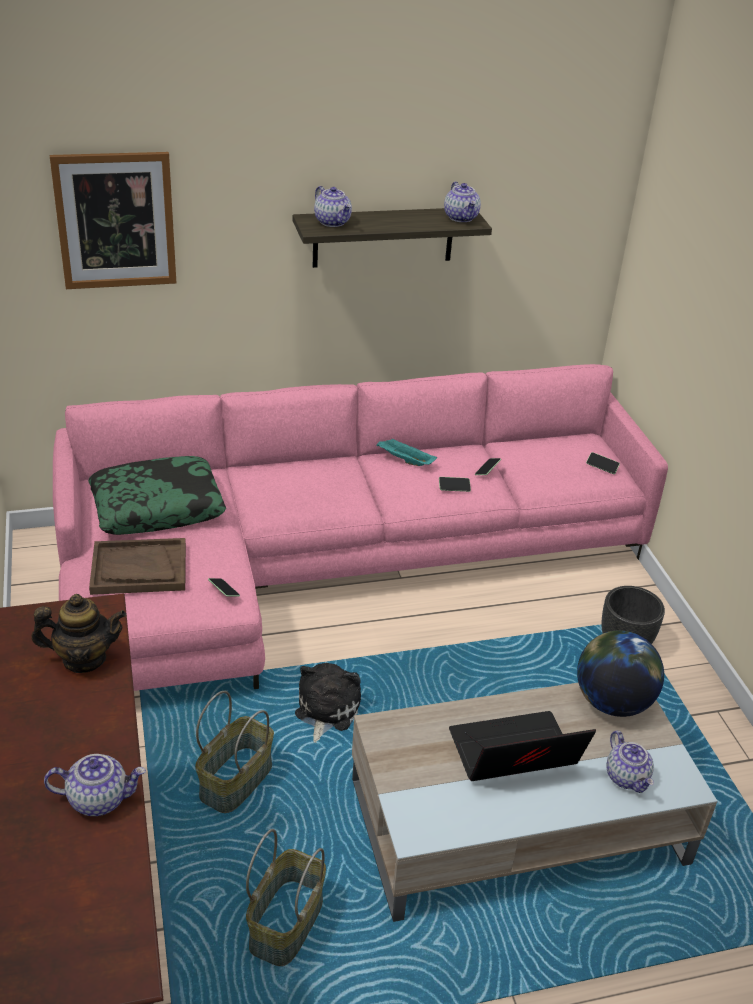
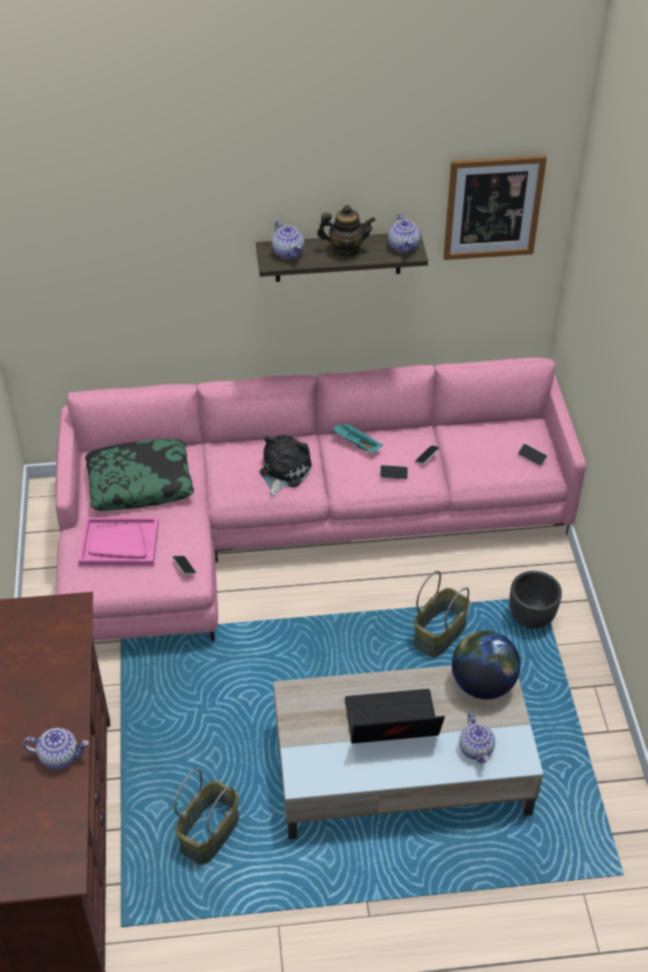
camera: 10 degrees right, 10 degrees up
(84, 659) = (58, 646): teapot -> teapot (346, 249)
(115, 221) = (105, 251): picture -> picture (493, 207)
(139, 569) = (119, 543): brown tray -> pink tray
(235, 780) = (186, 717): basket -> basket (439, 633)
(325, 711) = (265, 663): plush toy -> plush toy (283, 472)

